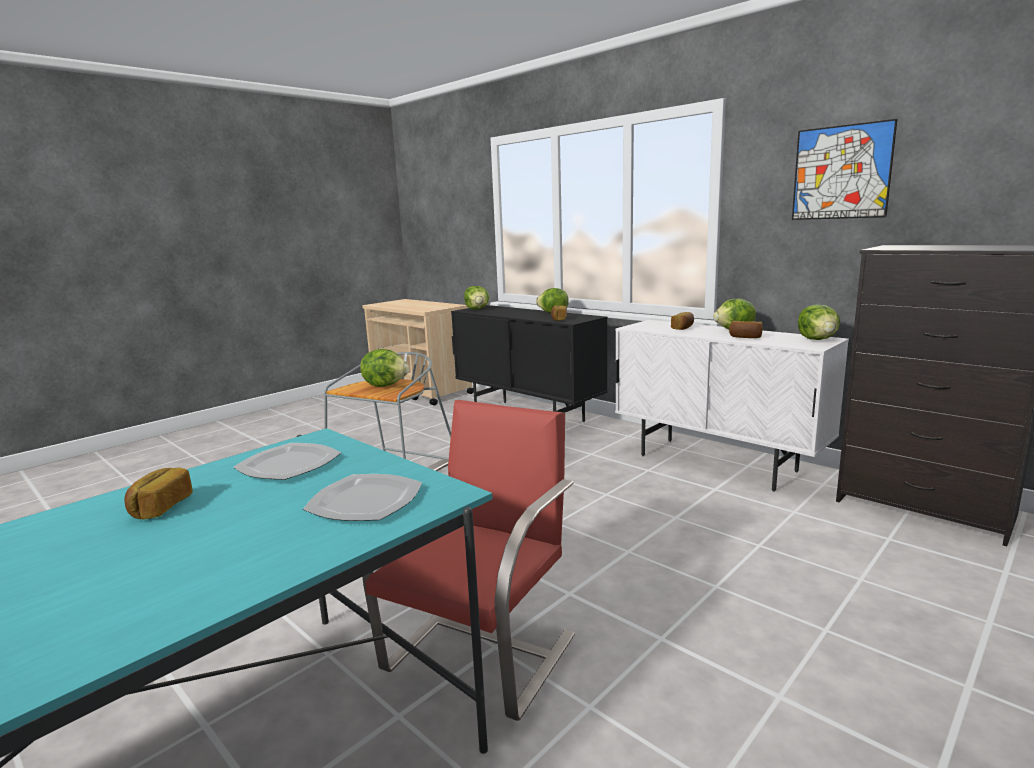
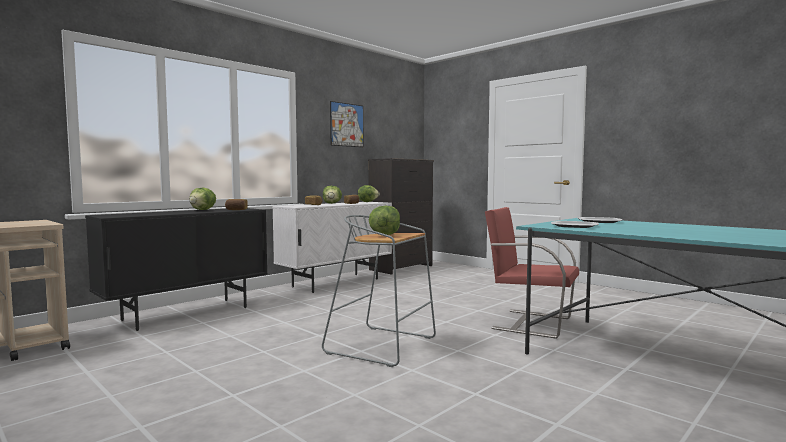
camera: 90 degrees left, 10 degrees down
(160, 507) = (639, 230): bread -> none
(477, 309) = (117, 215): lettuce -> none

